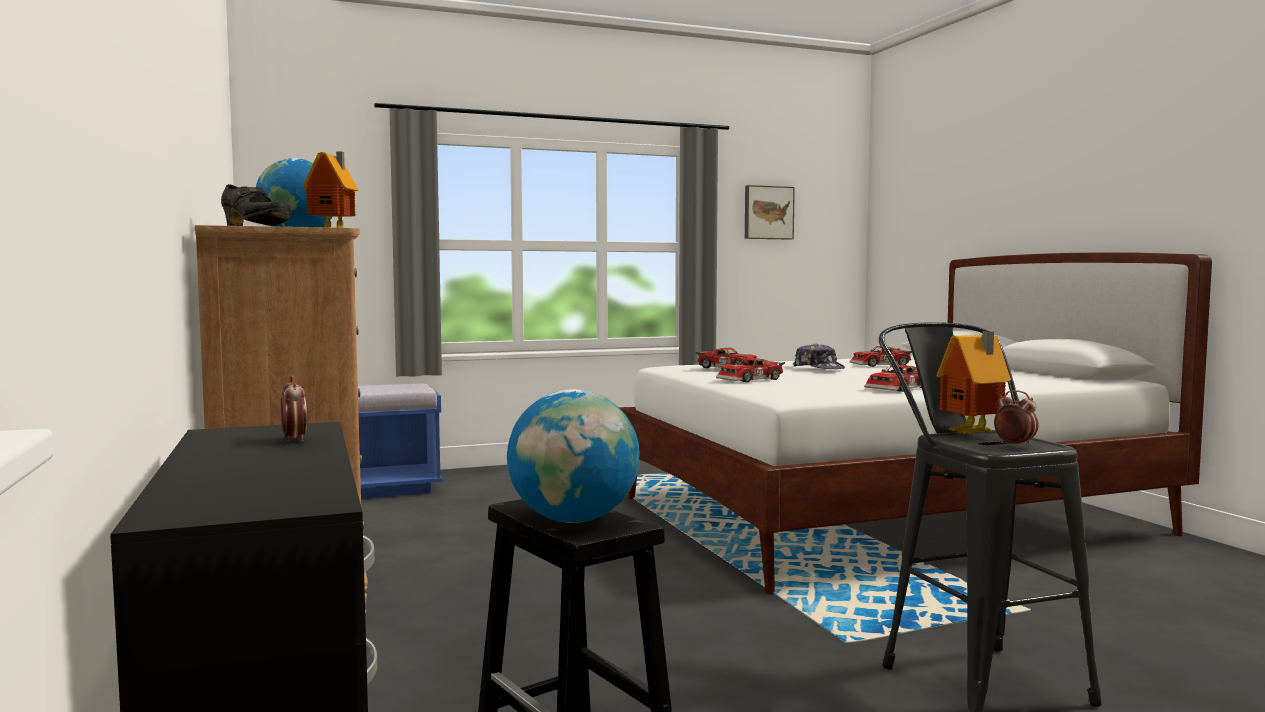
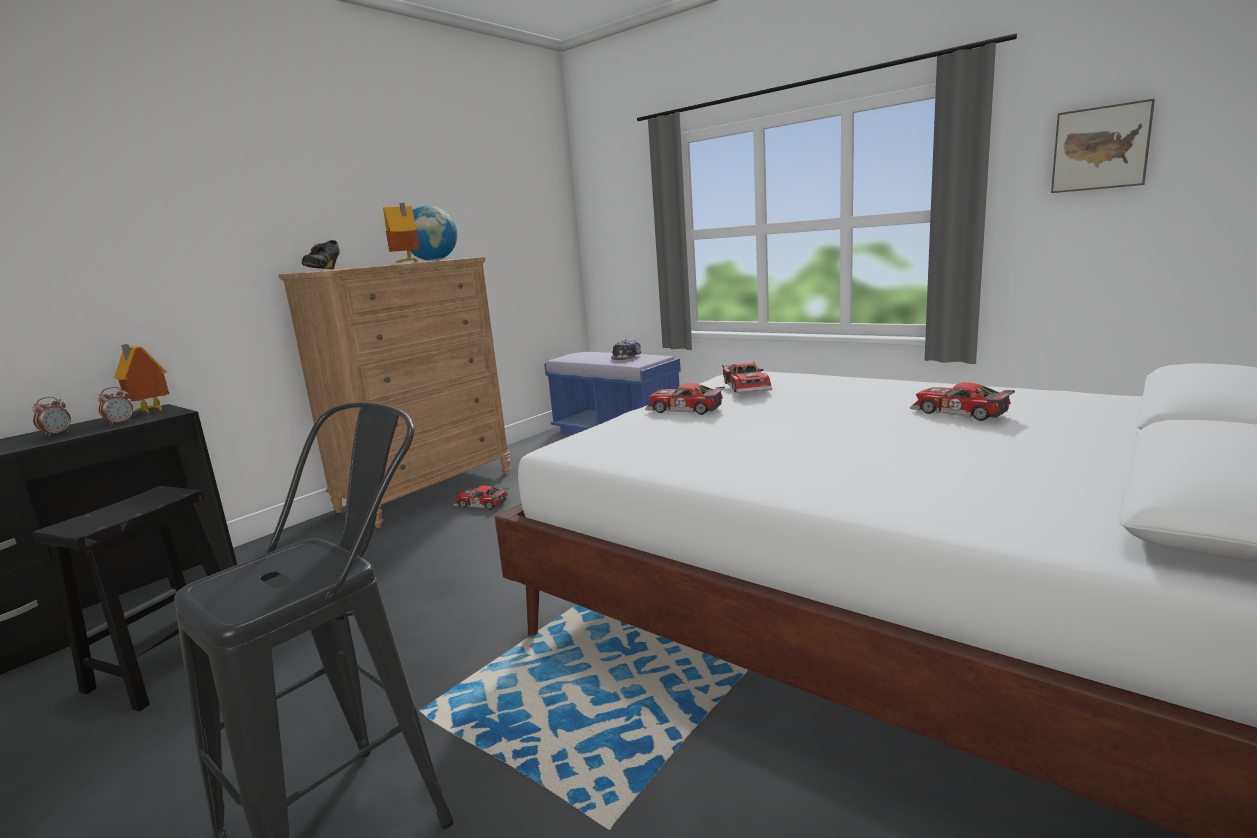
camera: 60 degrees right, 10 degrees up
(574, 520) = (106, 513): globe -> none
(819, 368) = (833, 404): cap -> cap (626, 357)
(900, 388) = (719, 464): toy car -> toy car (481, 504)
(973, 434) = (317, 560): toy house -> toy house (148, 411)
(1014, 445) = (239, 591): alarm clock -> alarm clock (57, 434)

